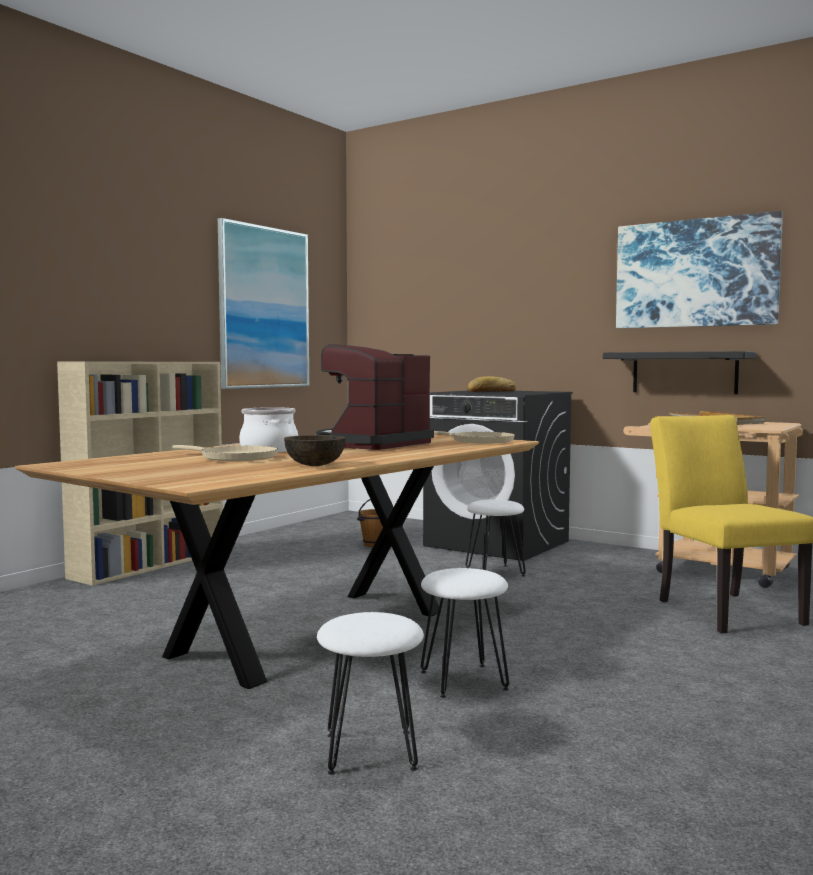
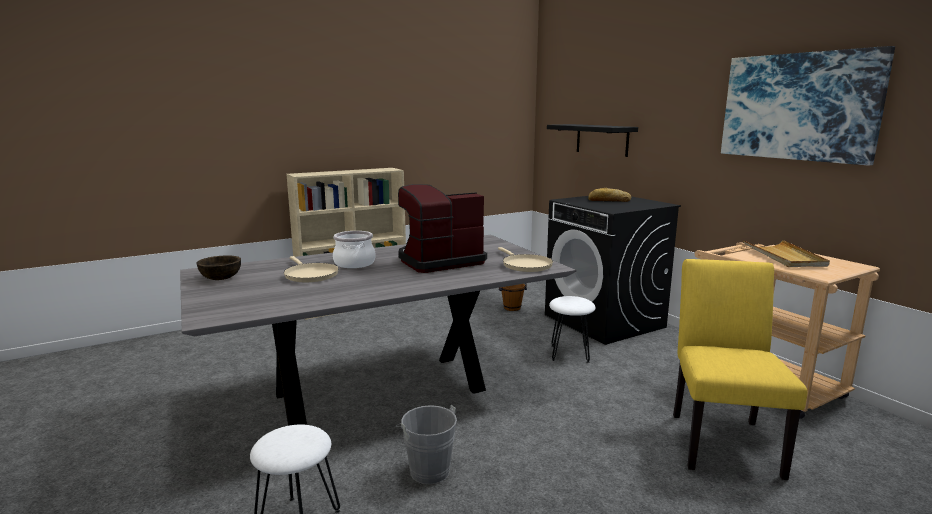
camera: 25 degrees right, 10 degrees up
(264, 308) = (456, 123): picture -> none
(314, 465) = (333, 296): brown bowl -> brown bowl (221, 278)
(315, 632) = (383, 392): brown dining table -> grey dining table
(464, 681) = (427, 469): white stool -> grey bucket
(684, 372) = (777, 201): black shelf -> black shelf (602, 139)

